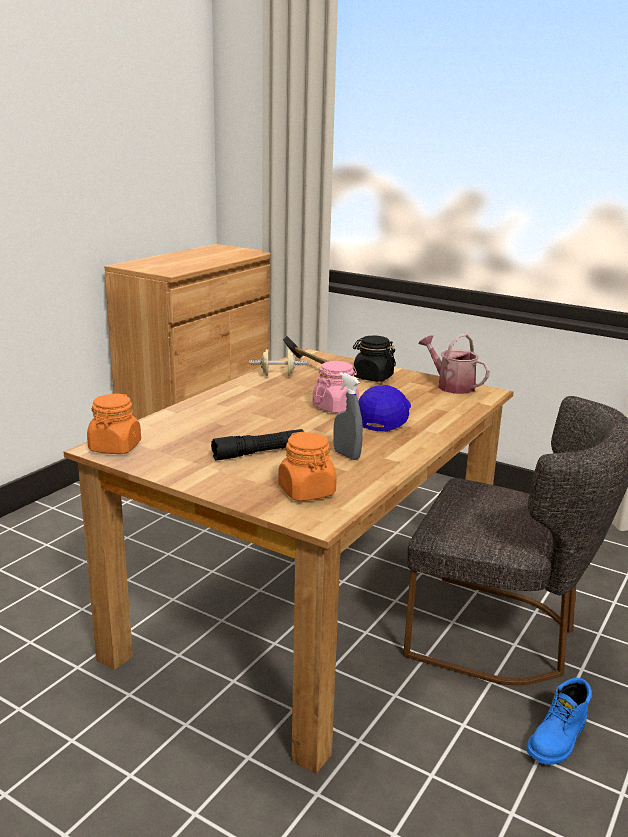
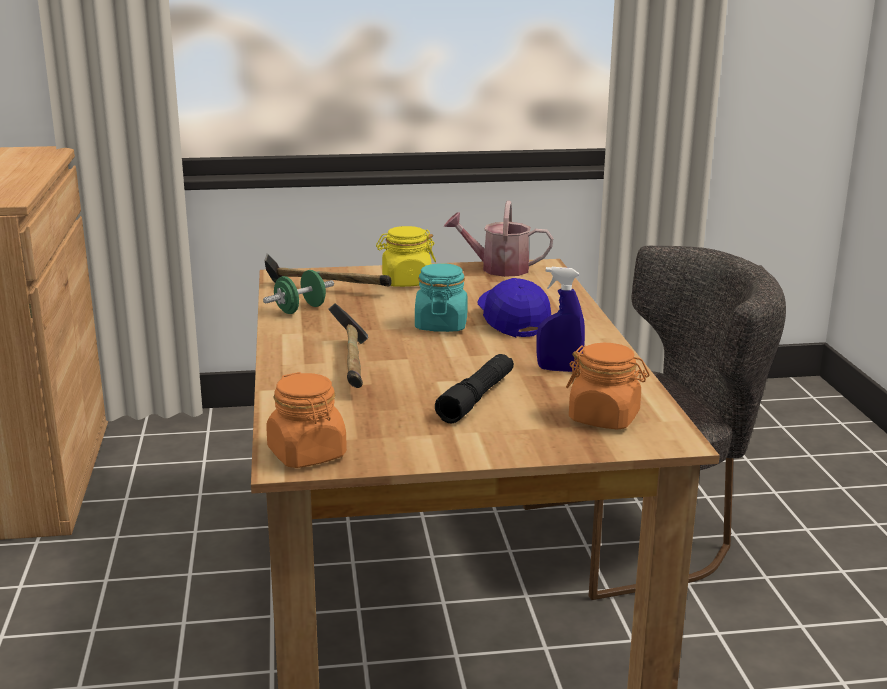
camera: 40 degrees left, 0 degrees up
(236, 413) = (353, 366): none -> hammer
(277, 375) = (300, 309): beige dumbbell -> green dumbbell
(335, 407) = (441, 325): pink jar -> turquoise jar
(346, 455) = (559, 369): grey spray bottle -> blue spray bottle
(372, 377) = (406, 282): black jar -> yellow jar
(558, 740) = (795, 603): blue boot -> none

